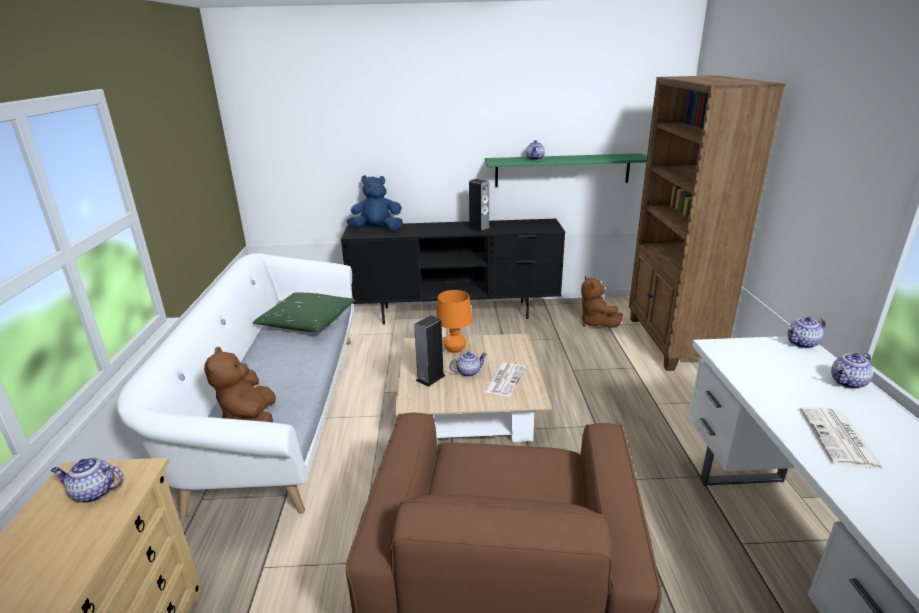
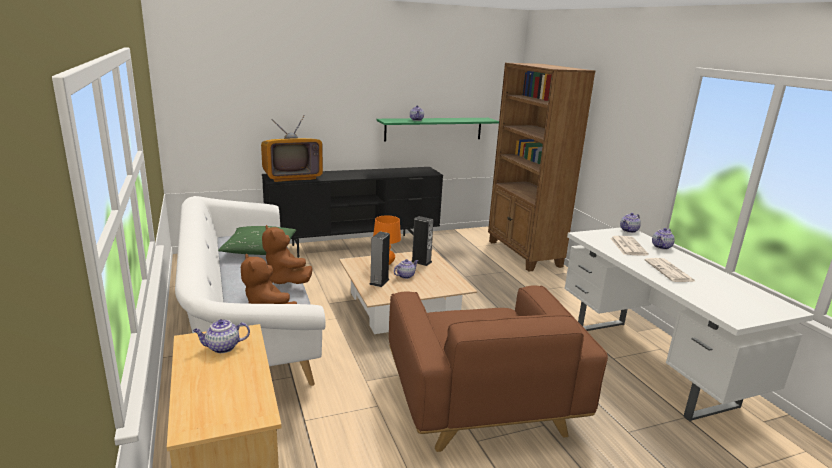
camera: 20 degrees left, 5 degrees down
(377, 230) = (292, 176): blue plush toy -> television
(479, 229) = (376, 174): speaker -> speaker (421, 261)
(504, 379) = (434, 278): newspaper -> newspaper (627, 246)
(596, 323) = (466, 246): brown plush toy -> brown plush toy (285, 281)

